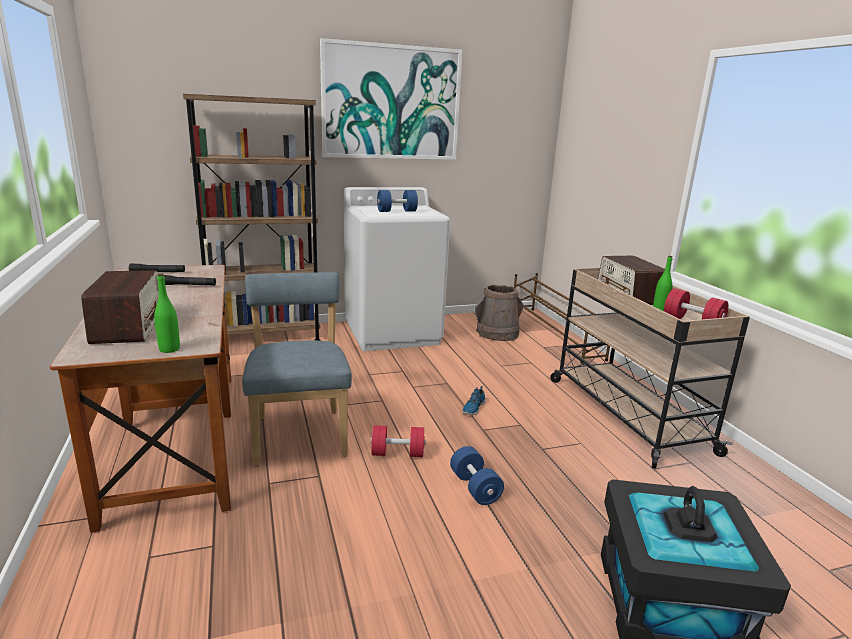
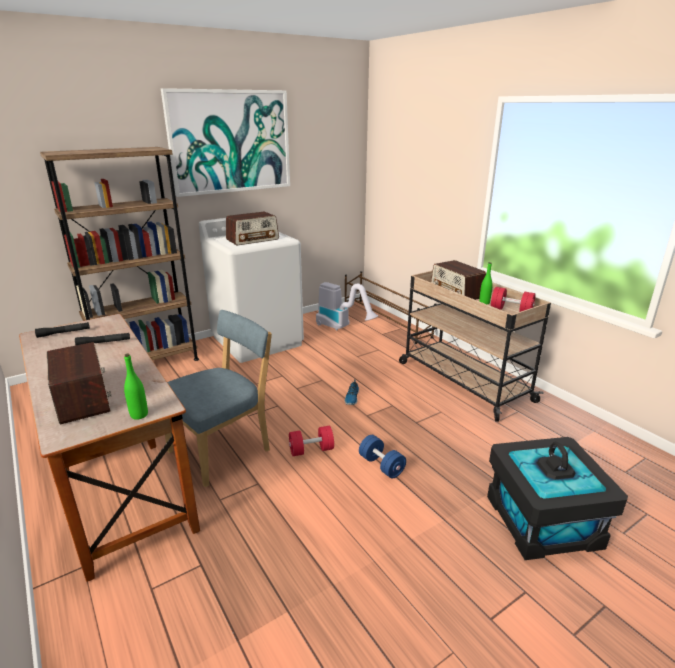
camera: 15 degrees left, 5 degrees up
(300, 433) = (224, 449): blue chair -> blue chair turned 75 degrees clockwise
(397, 211) = (253, 239): blue dumbbell -> radio
(497, 333) = (342, 327): brown bucket -> vacuum cleaner

